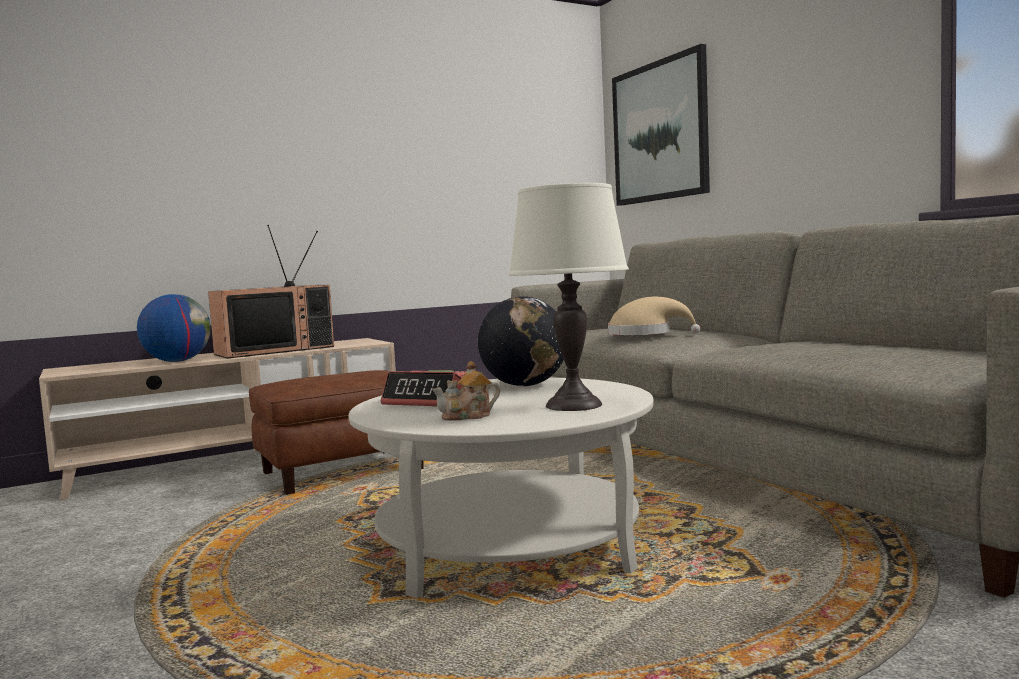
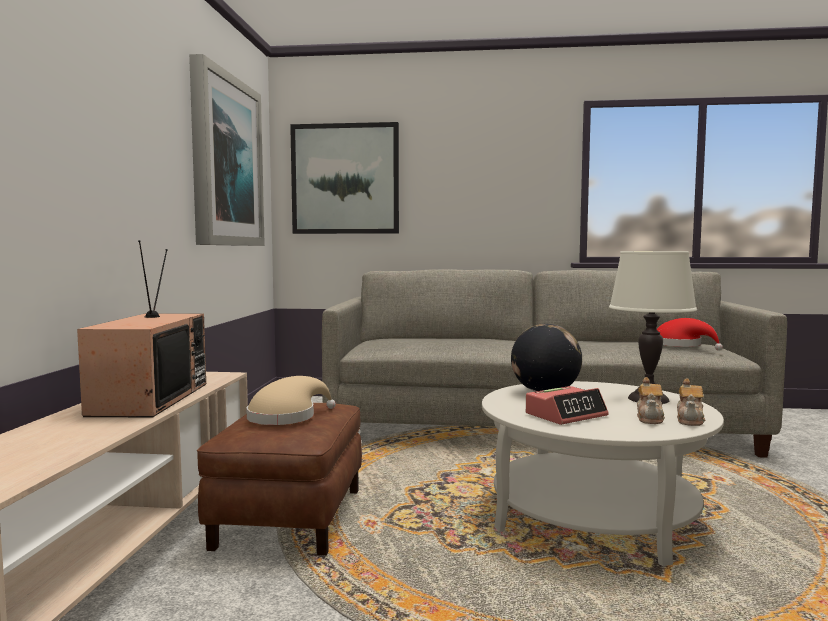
camera: 55 degrees left, 0 degrees up
(177, 361) = (94, 434): globe -> none
(489, 425) = (690, 420): none -> teapot
(490, 140) = (225, 162): none -> picture
(645, 334) = (473, 344): beige hat -> beige hat (286, 417)
(916, 354) = (680, 345): none -> red hat

